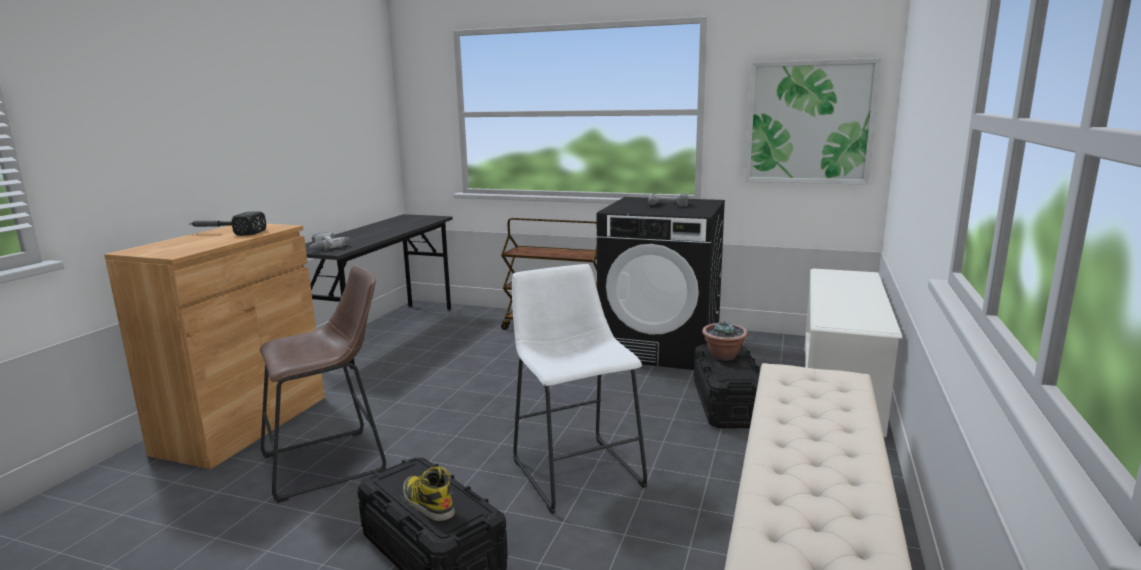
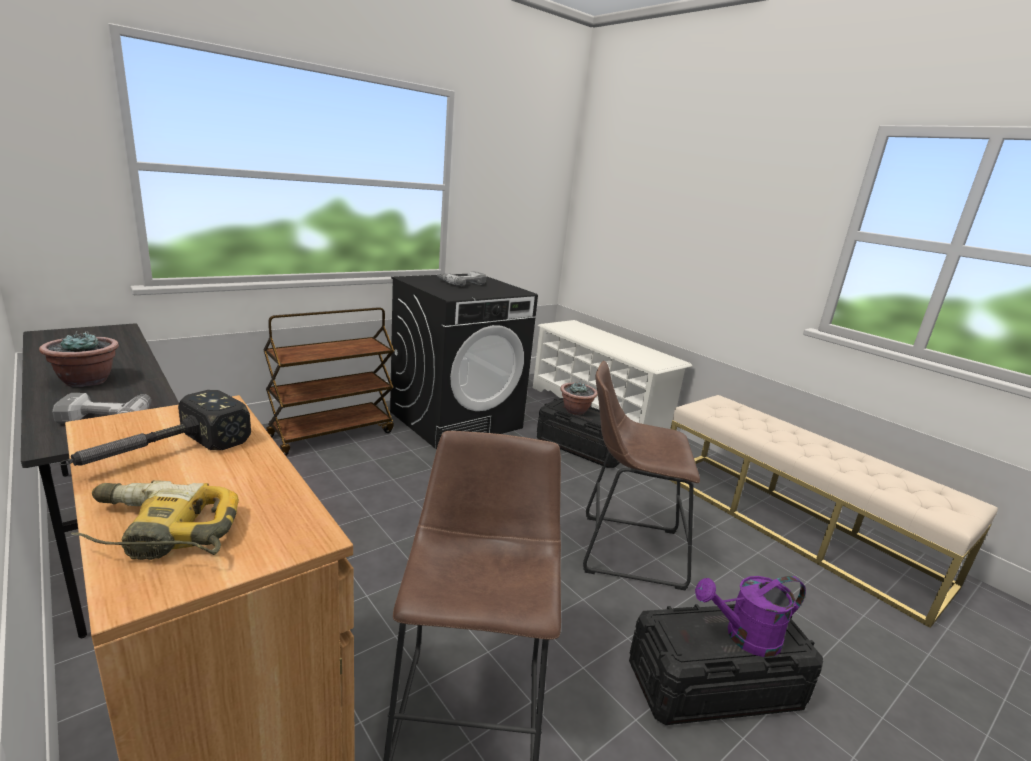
camera: 60 degrees left, 5 degrees up
(163, 245) = (156, 533): none -> power drill
(363, 234) = (86, 381): none -> potted plant
(427, 502) = (744, 637): boot -> purple watering can
(575, 469) = (624, 548): white stool -> brown stool
(809, 122) = (523, 203): picture -> none

